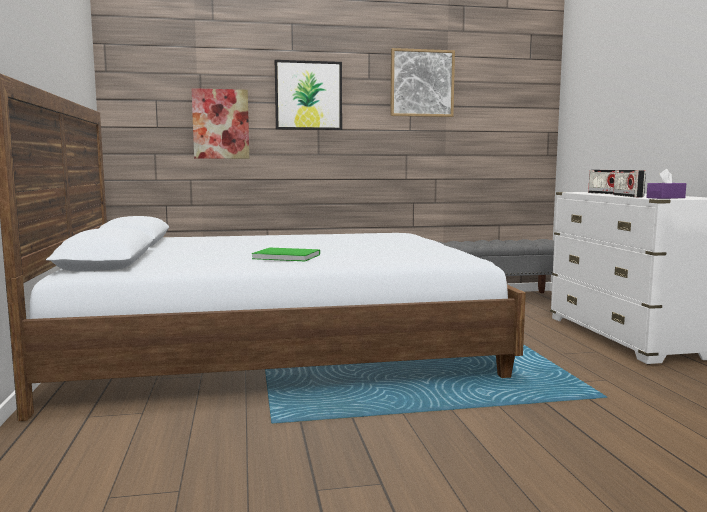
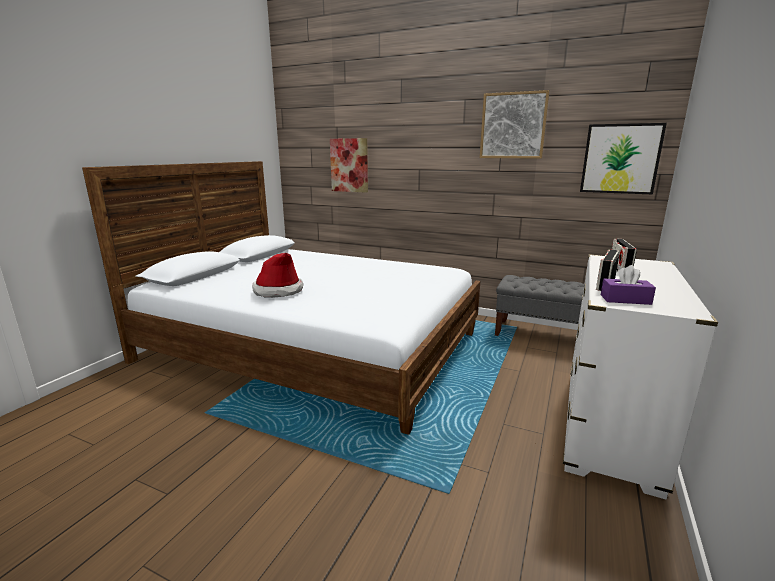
camera: 35 degrees right, 10 degrees up
(285, 256) = (278, 291): green book -> hat
(308, 95) = (411, 141): picture -> picture (620, 159)

